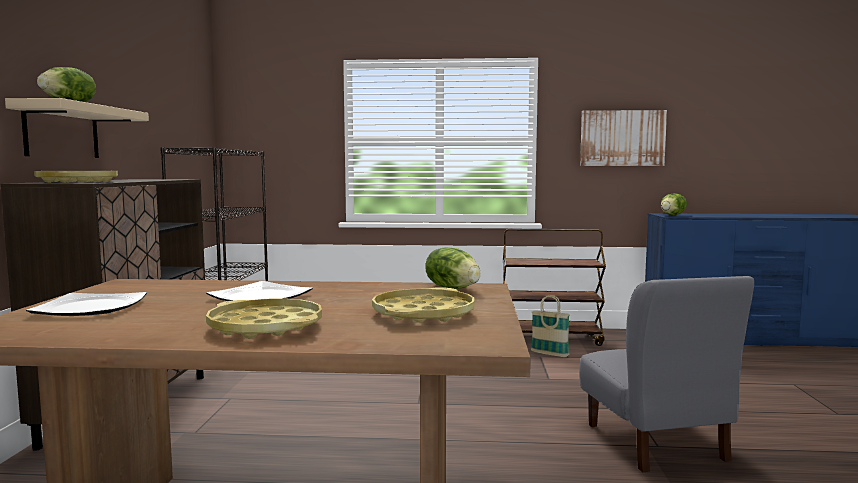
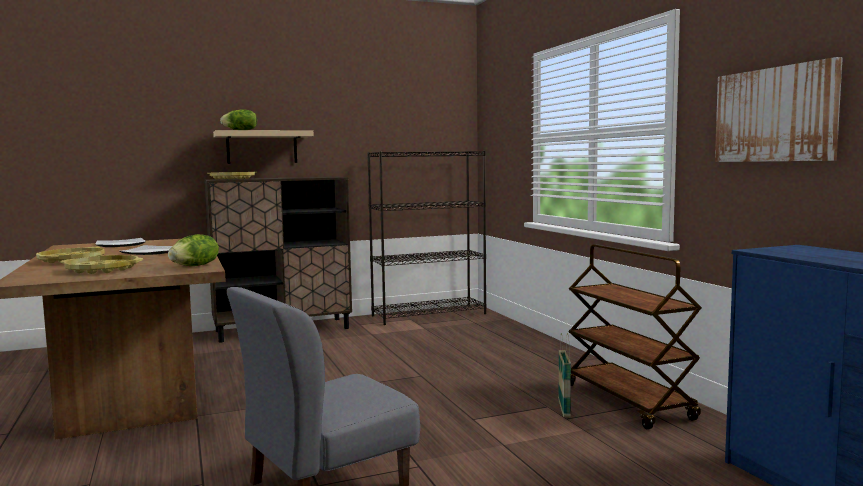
camera: 65 degrees right, 0 degrees up
(673, 215) = (783, 250): lettuce -> none

